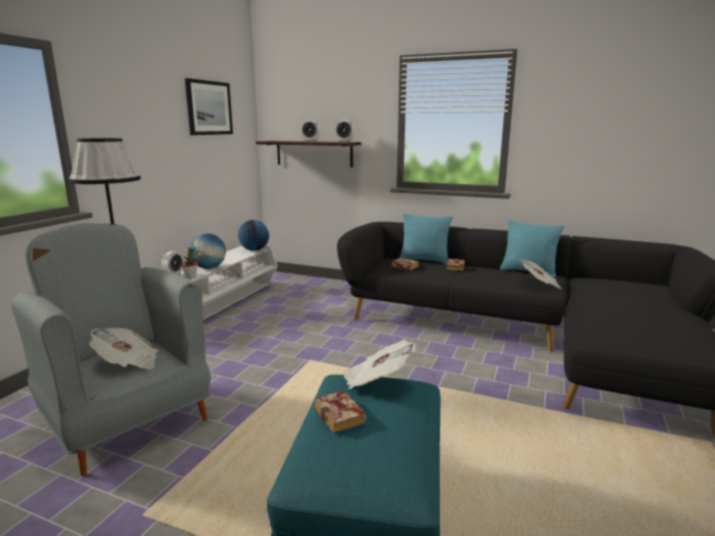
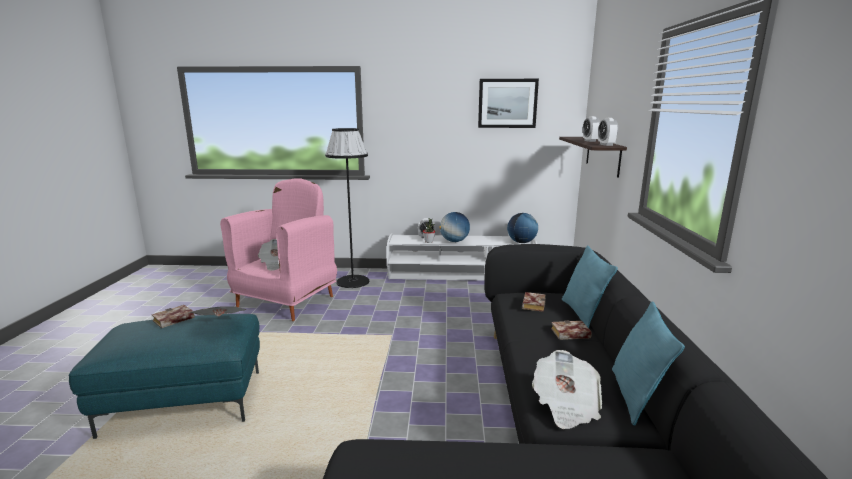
camera: 70 degrees right, 0 degrees up
(128, 422) = (287, 301): grey armchair -> pink armchair

